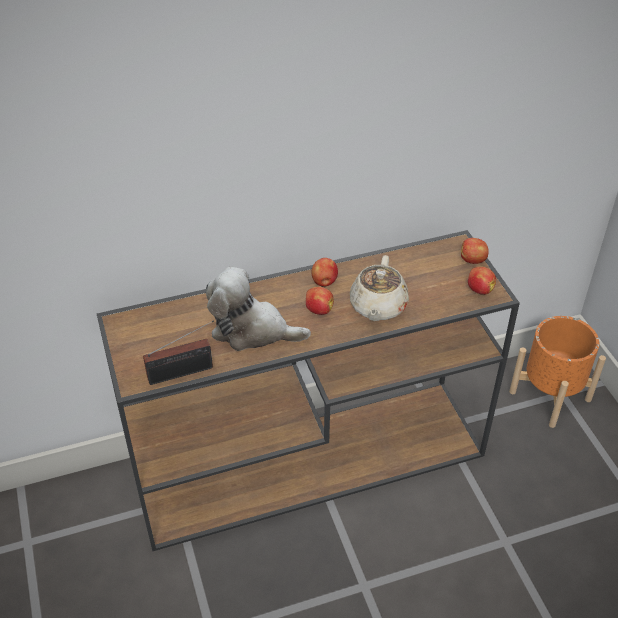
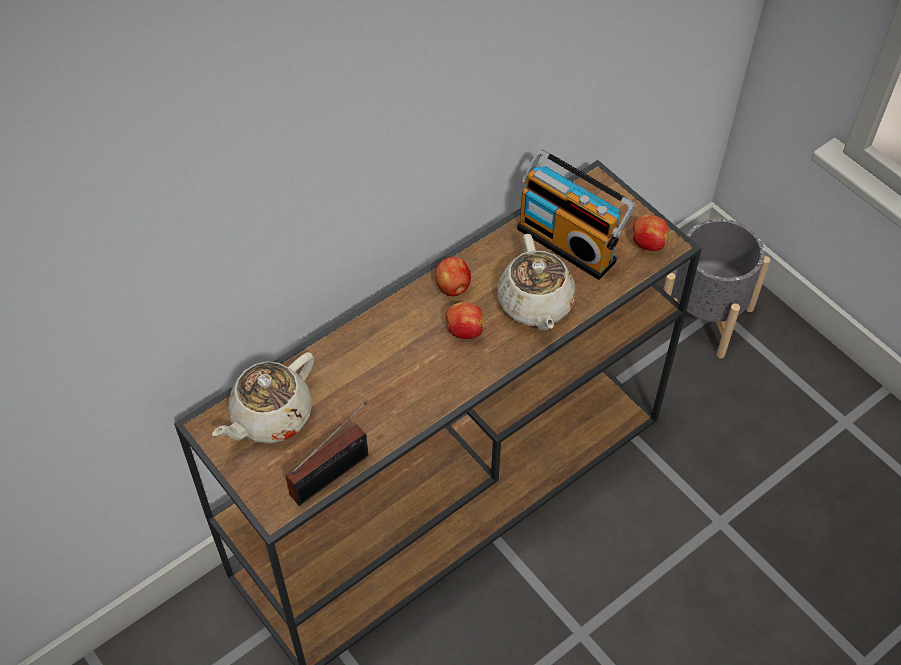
camera: 20 degrees left, 10 degrees up
(160, 326) = (270, 416): none -> beige teapot
(252, 330) = (393, 385): plush toy -> none
(421, 275) = (569, 242): none -> radio
(473, 260) = (623, 203): apple -> none
(549, 395) = (704, 316): orange planter -> grey planter

